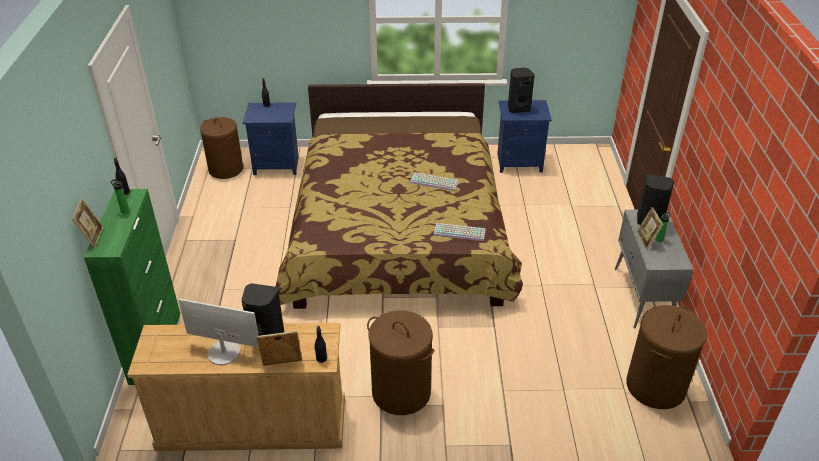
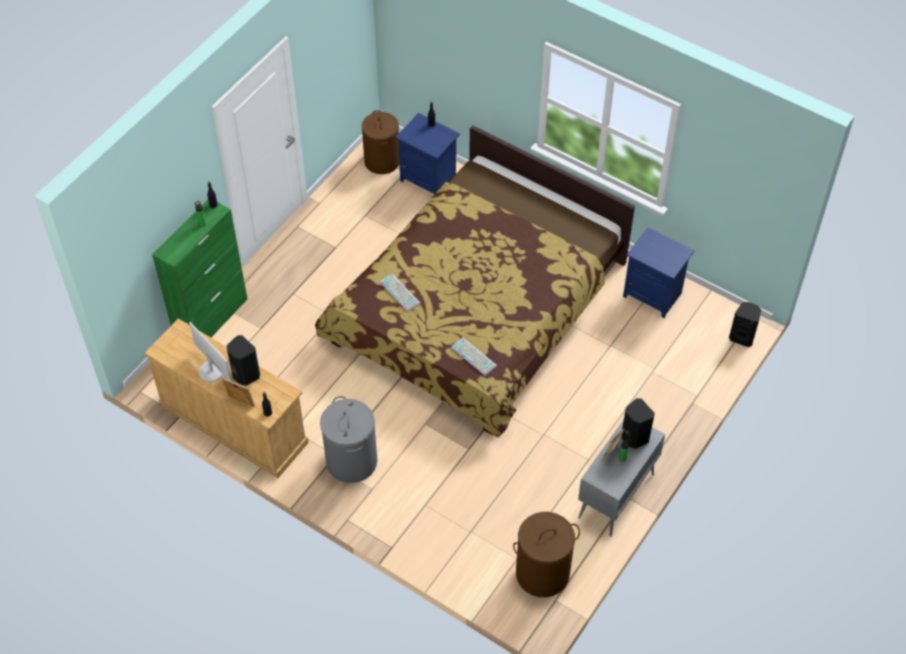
camera: 35 degrees right, 15 degrees up
(92, 237) = (167, 238): picture frame -> none
(401, 392) = (351, 461): brown laundry basket -> grey laundry basket
(435, 182) = (502, 293): keyboard -> keyboard (401, 293)
(518, 108) = (655, 247): black speaker -> black speaker (742, 337)

